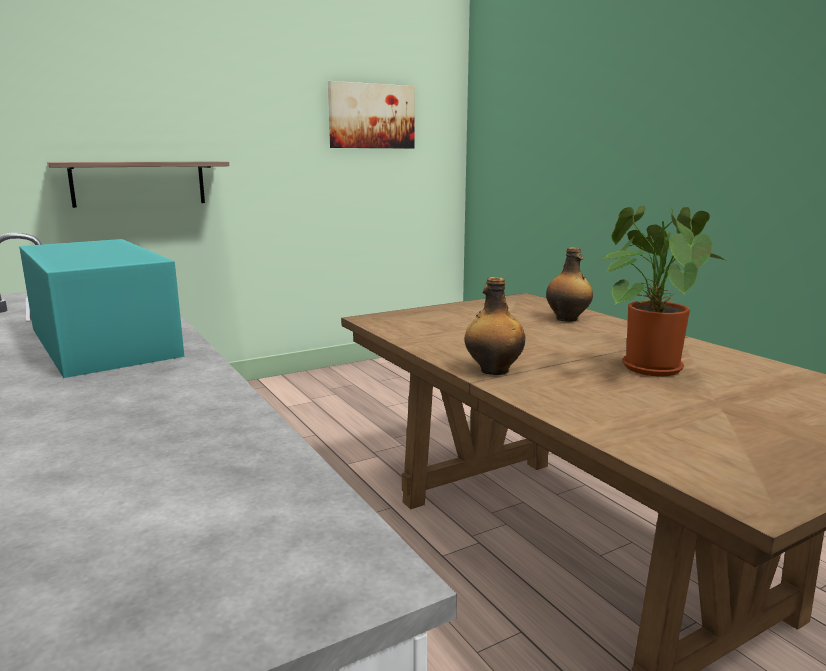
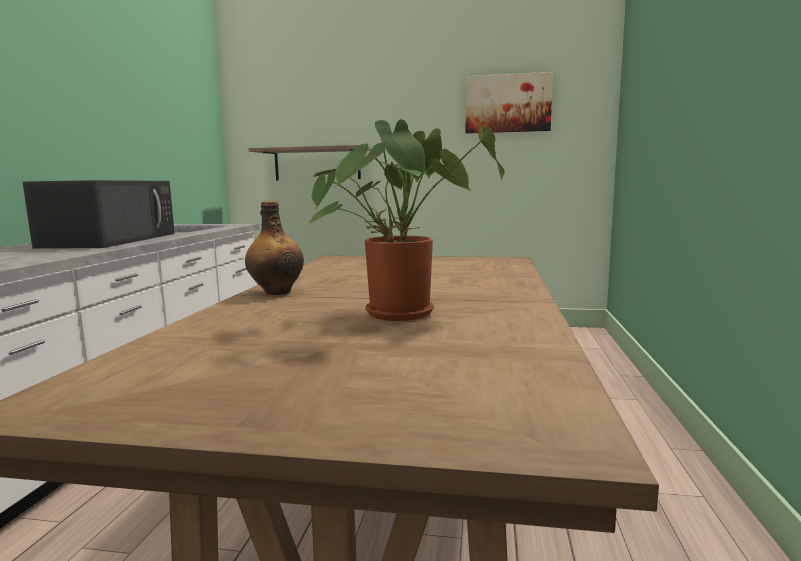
camera: 40 degrees right, 5 degrees down
(101, 341) = (112, 240): turquoise microwave -> black microwave
(567, 319) = (483, 275): bottle -> none

